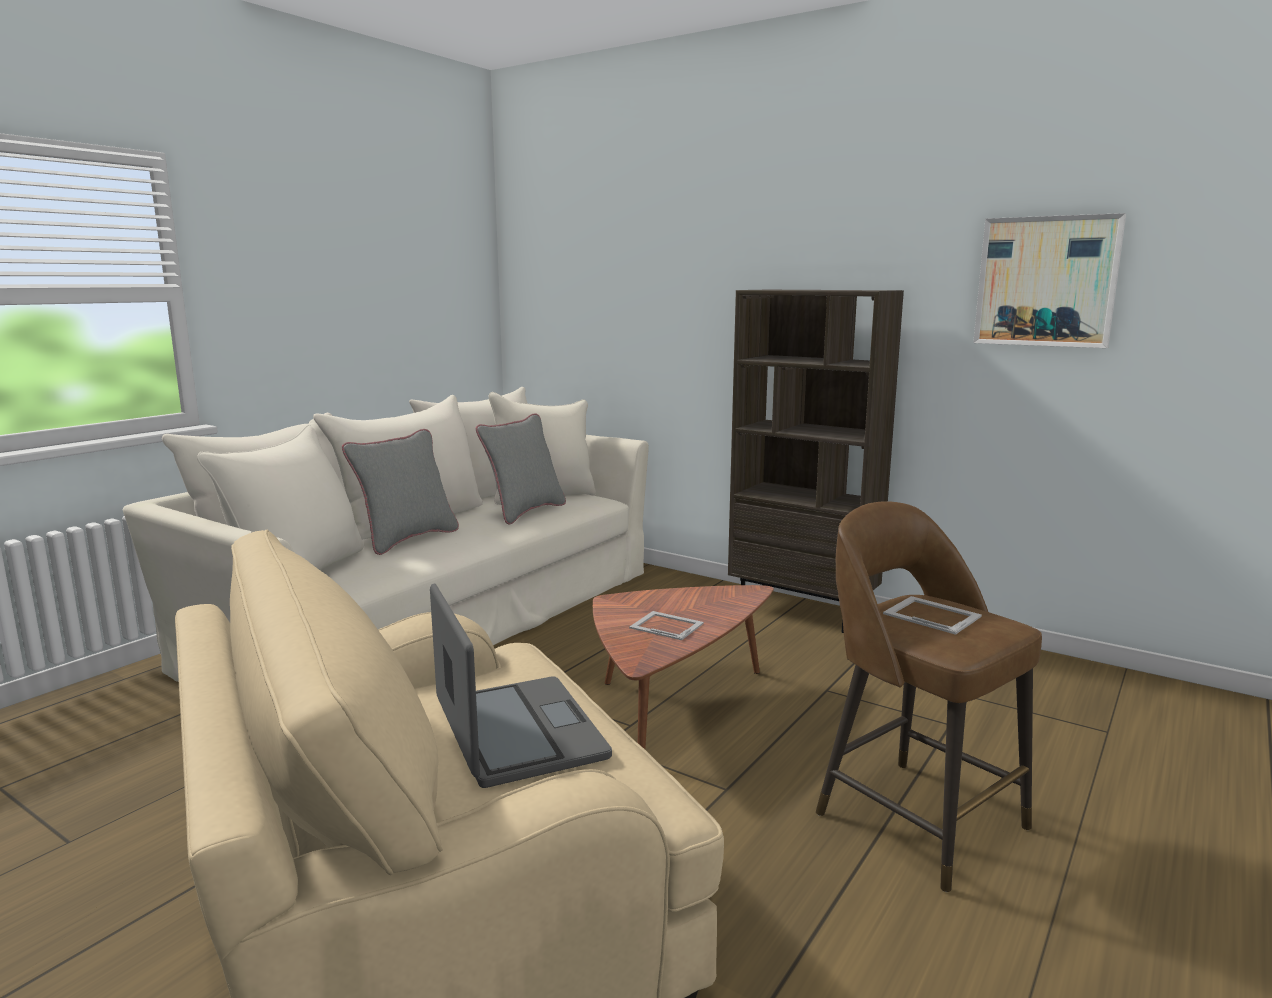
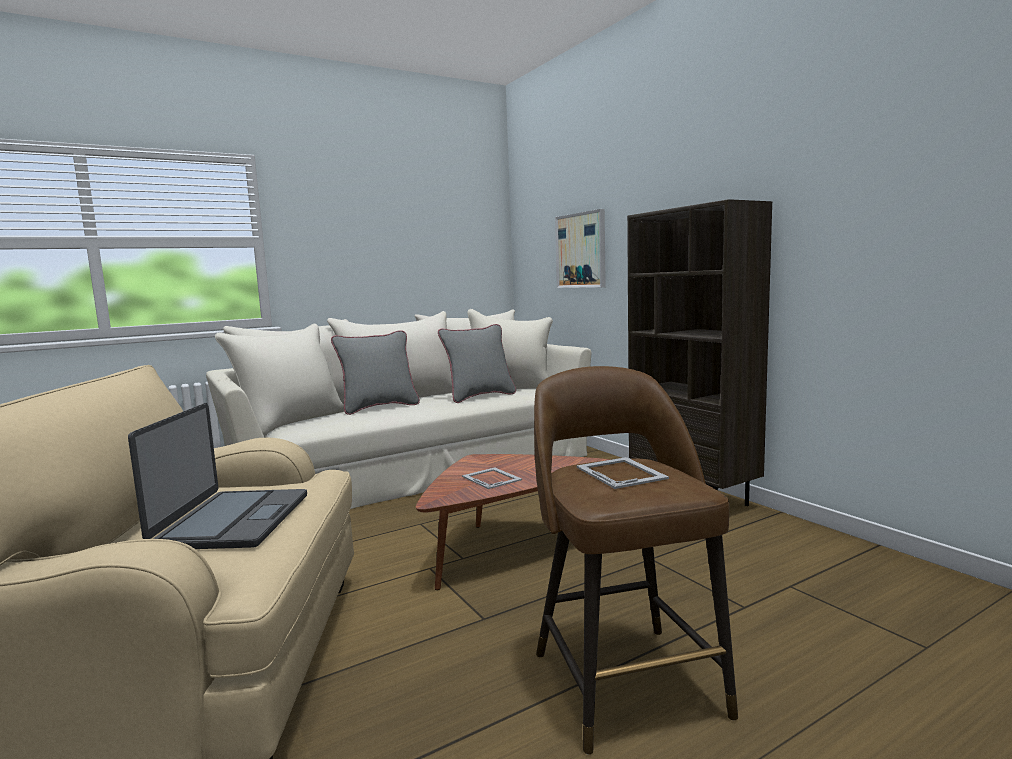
camera: 25 degrees right, 5 degrees down
(1046, 281) = (903, 173): picture -> picture (581, 250)

